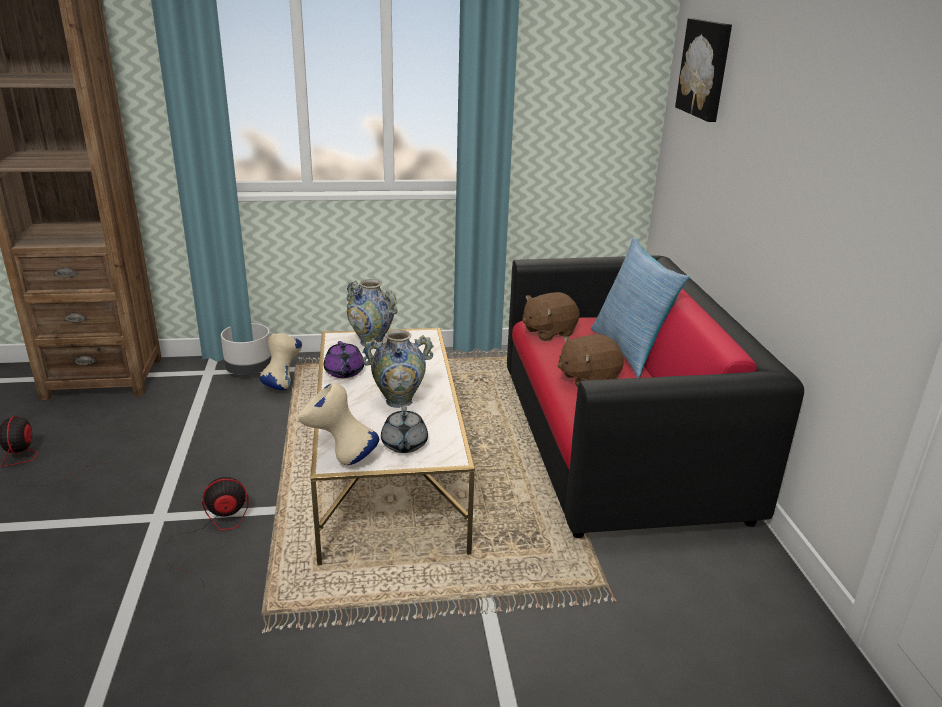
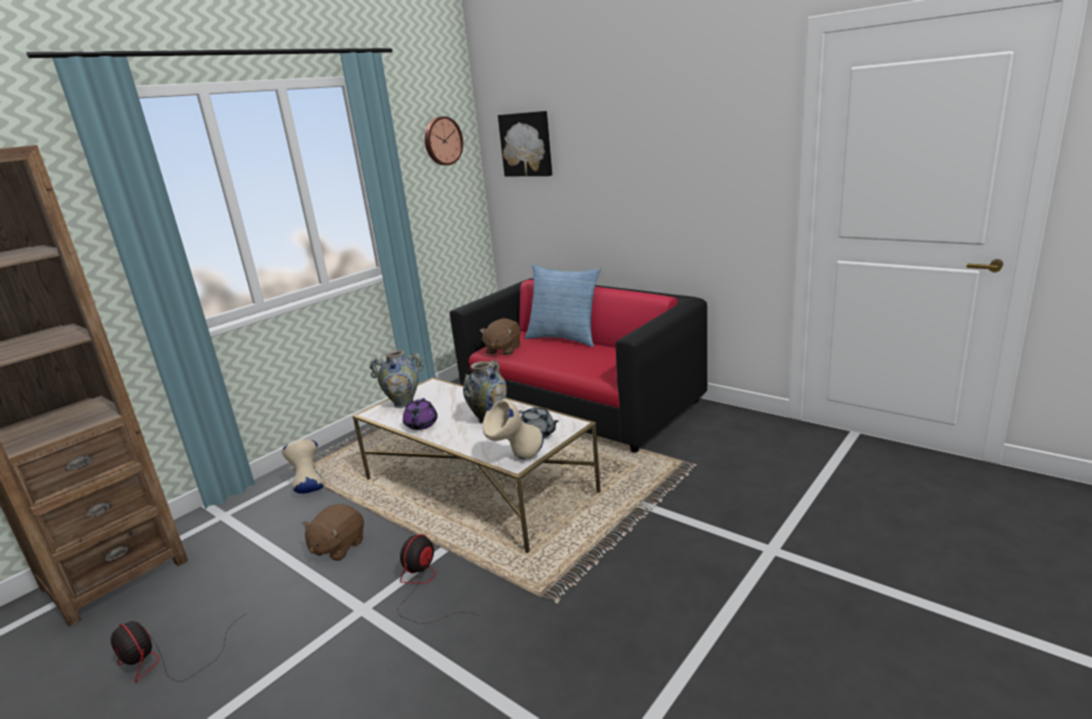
camera: 40 degrees left, 5 degrees down
(249, 370) = (260, 495): grey planter -> none
(344, 372) = (421, 425): purple teapot -> purple teapot turned 60 degrees clockwise
(588, 379) = (570, 359): brown plush toy -> brown plush toy (338, 547)
(606, 41) = (442, 141): none -> wall clock

